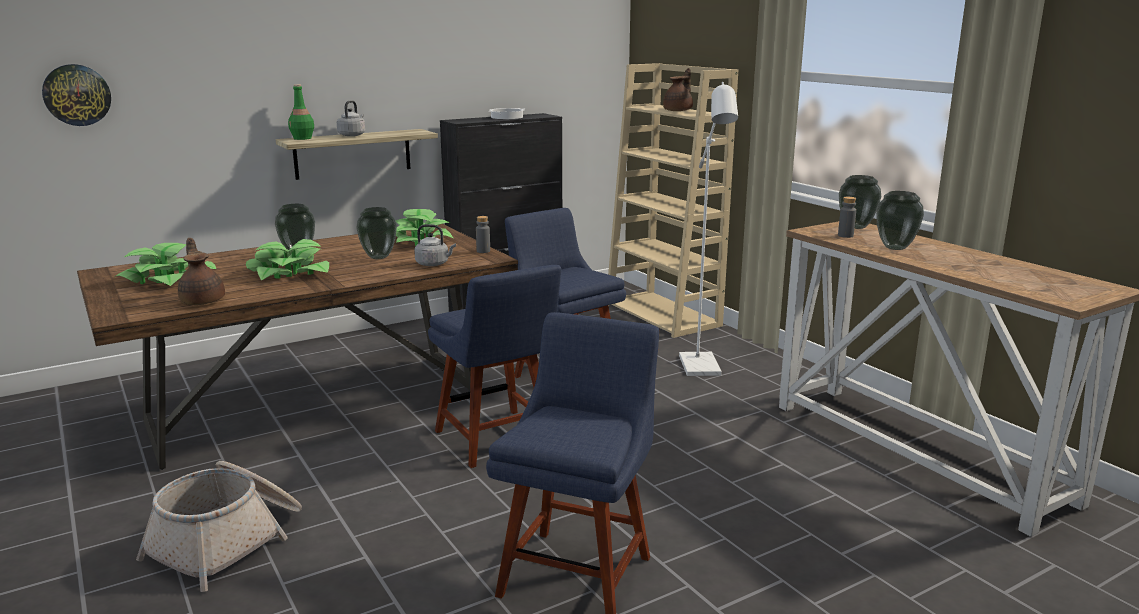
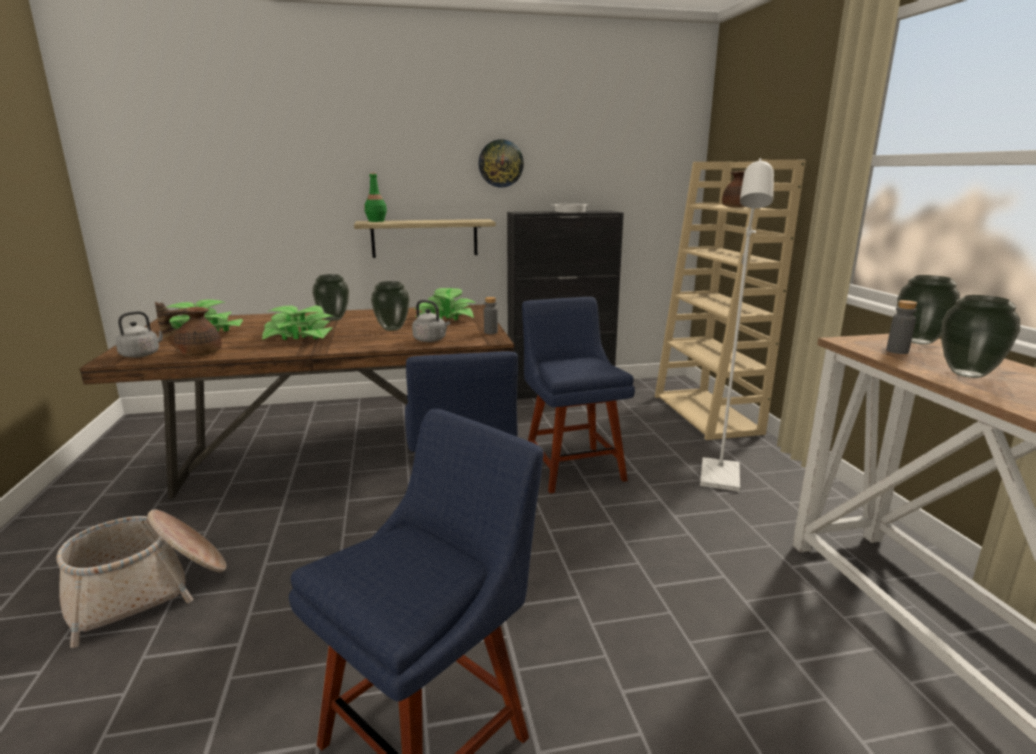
camera: 20 degrees right, 0 degrees up
(77, 95) = (191, 175): wall clock -> wall clock (500, 163)
(203, 301) = (197, 353): brown teapot -> brown teapot turned 105 degrees counterclockwise
(352, 135) = (421, 220): grey kettle -> grey kettle (142, 354)

